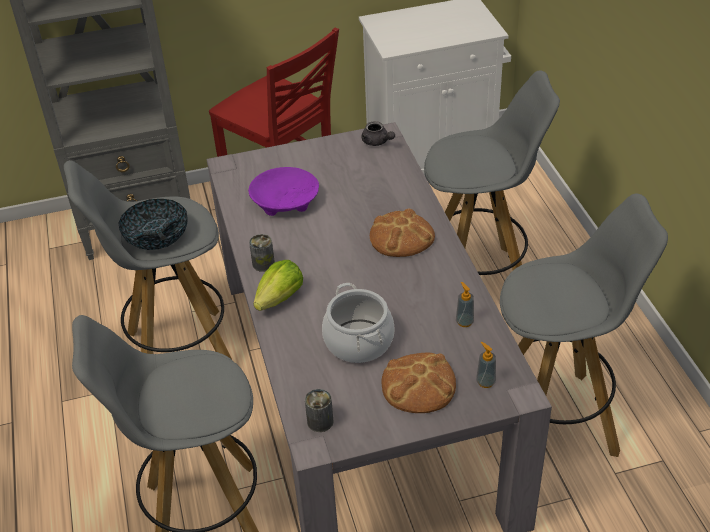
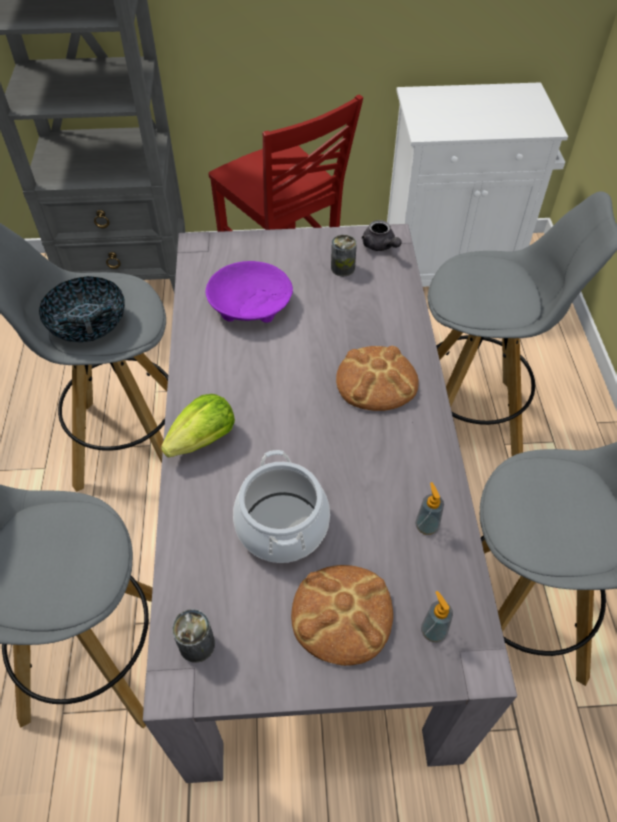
camera: 10 degrees right, 10 degrees up
(263, 263) = (199, 385): can -> can (342, 268)

